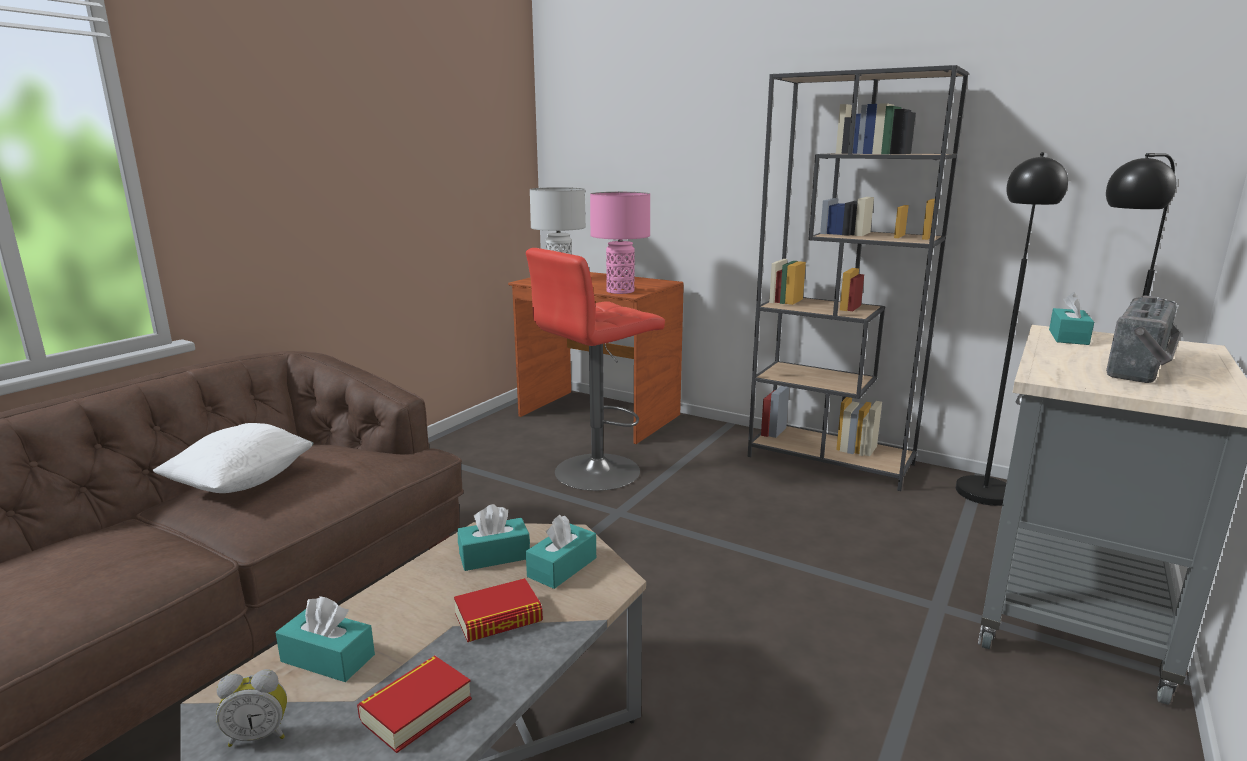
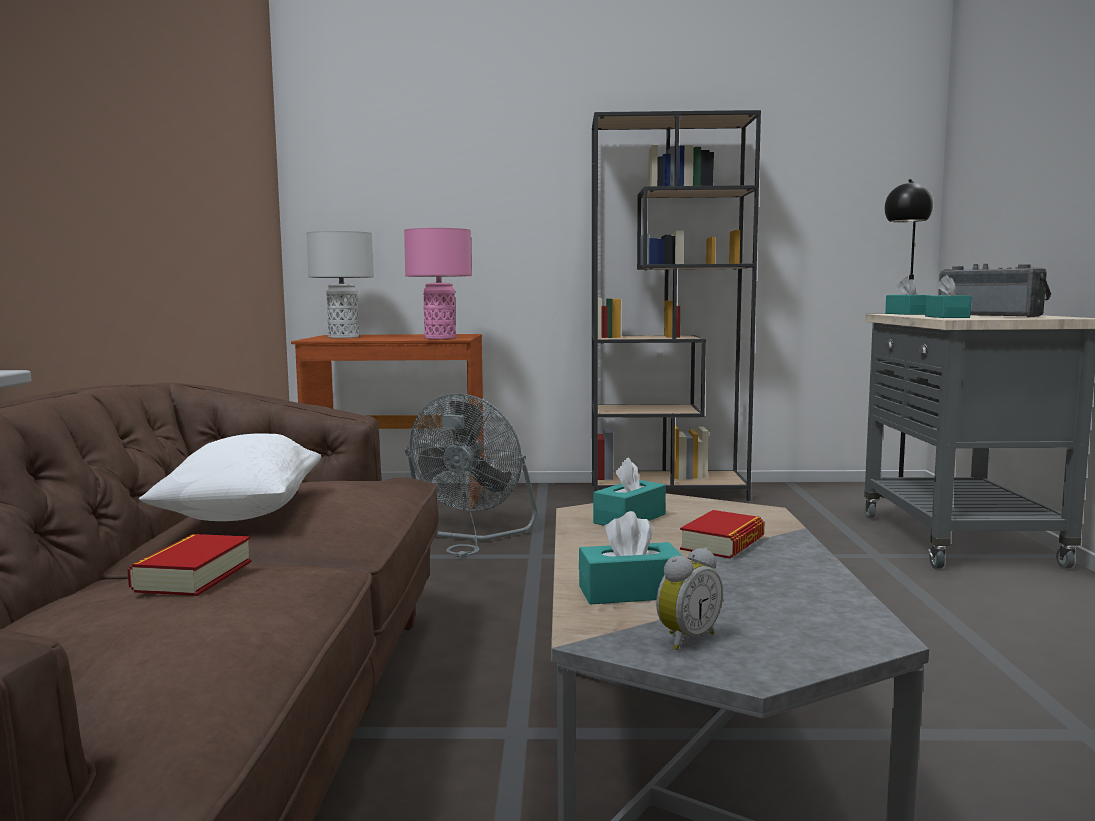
camera: 30 degrees left, 10 degrees down
(416, 710) = (783, 594): book -> book (193, 576)
(562, 567) = (704, 513): turquoise tissue box -> turquoise tissue box (946, 317)
(596, 472) = (464, 534): red stool -> grey fan
(983, 500) = (814, 495): black floor lamp -> none
(1144, 368) = (991, 315): radio -> radio turned 45 degrees counterclockwise

